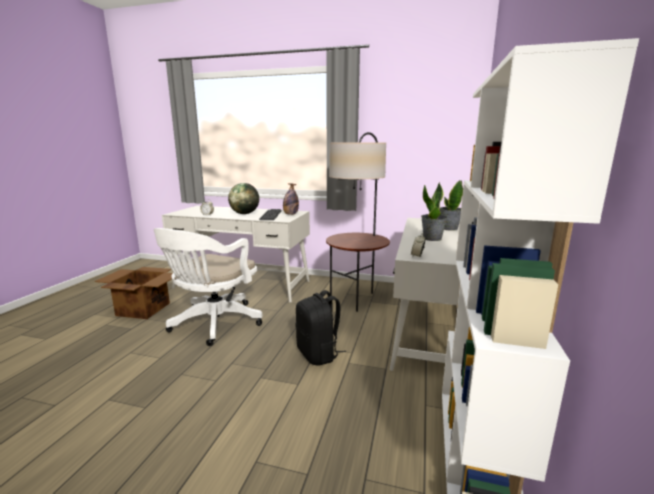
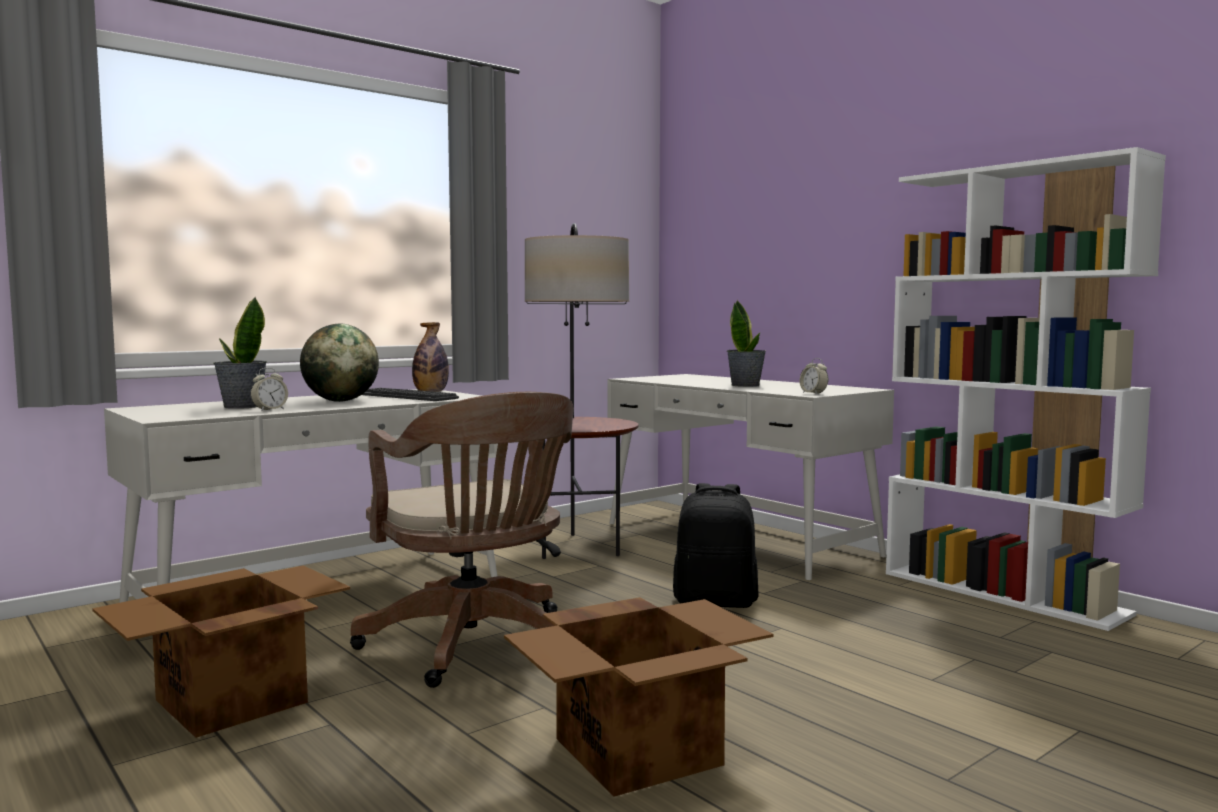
camera: 55 degrees left, 10 degrees down
(122, 393) = (640, 751): none -> cardboard box
(213, 324) = (475, 646): white office chair -> brown office chair
(448, 228) = (708, 379): potted plant -> potted plant (242, 406)

